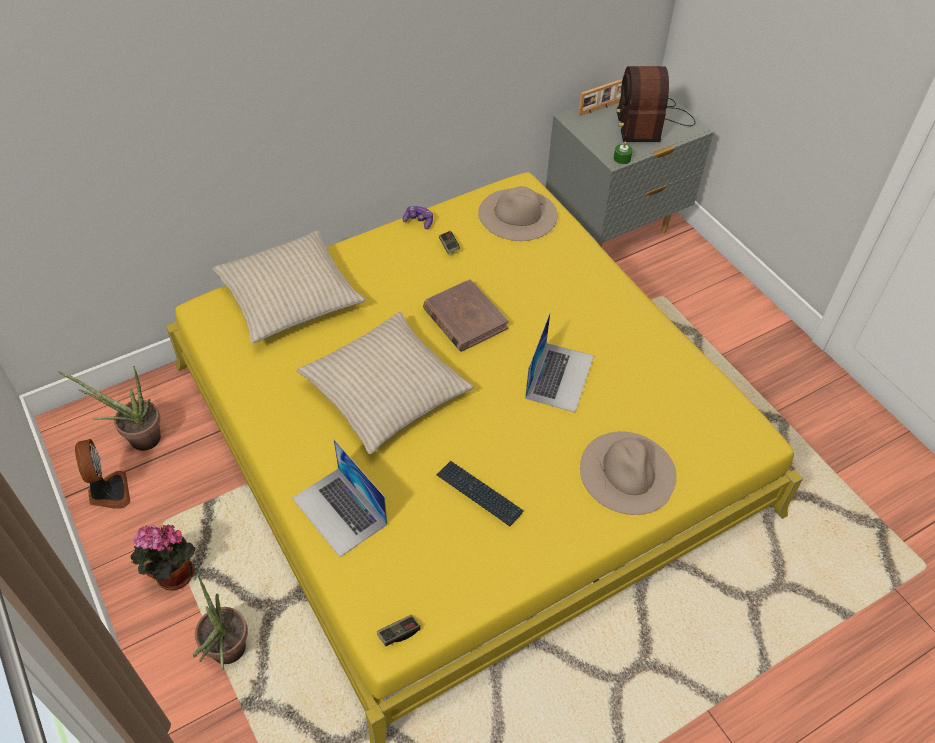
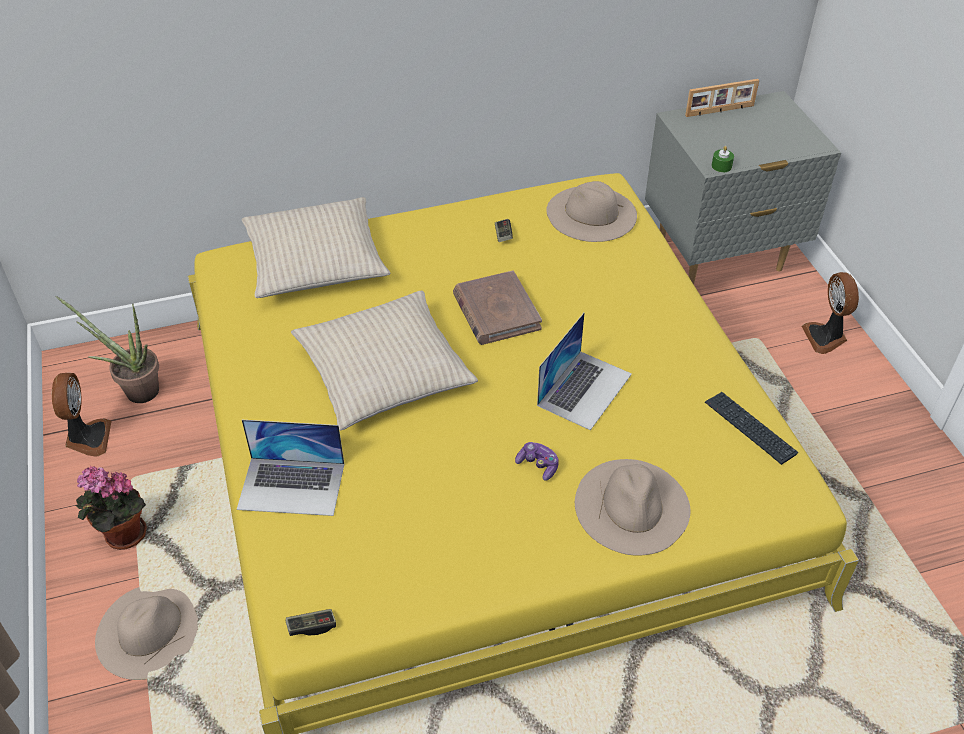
camera: 15 degrees right, 5 degrees down
(227, 656) = (151, 629): potted plant -> beige hat
(339, 511) = (292, 486): laptop -> laptop turned 60 degrees counterclockwise
(419, 221) = (479, 205): game controller -> game controller (538, 465)
(479, 494) = (451, 496): keyboard -> keyboard (749, 428)
(649, 121) = (767, 132): radio -> none
(715, 286) = (826, 337): none -> fan

